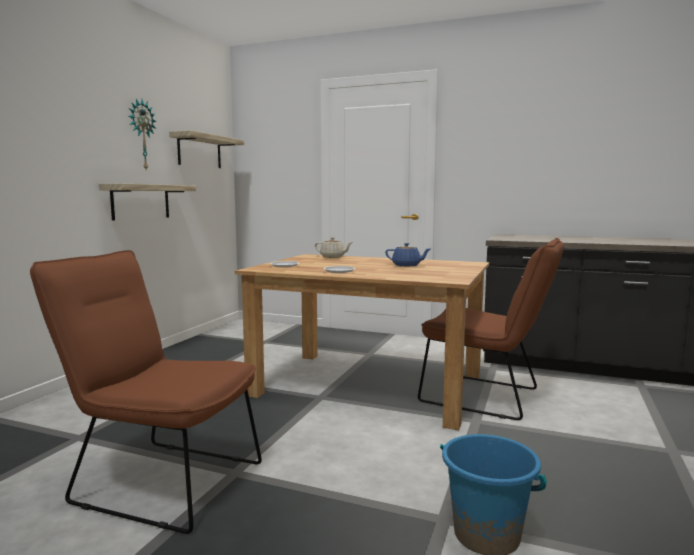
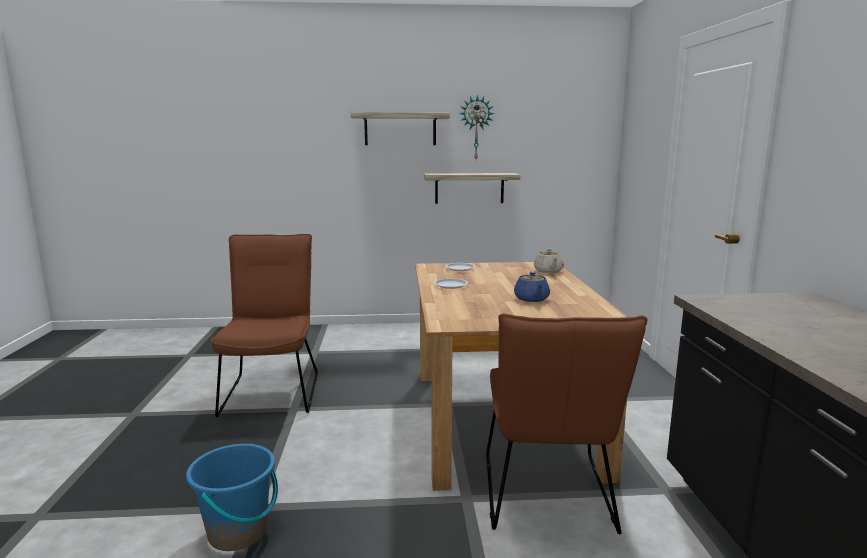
camera: 65 degrees right, 5 degrees up
(199, 151) = (558, 136): shelf -> shelf (400, 129)

